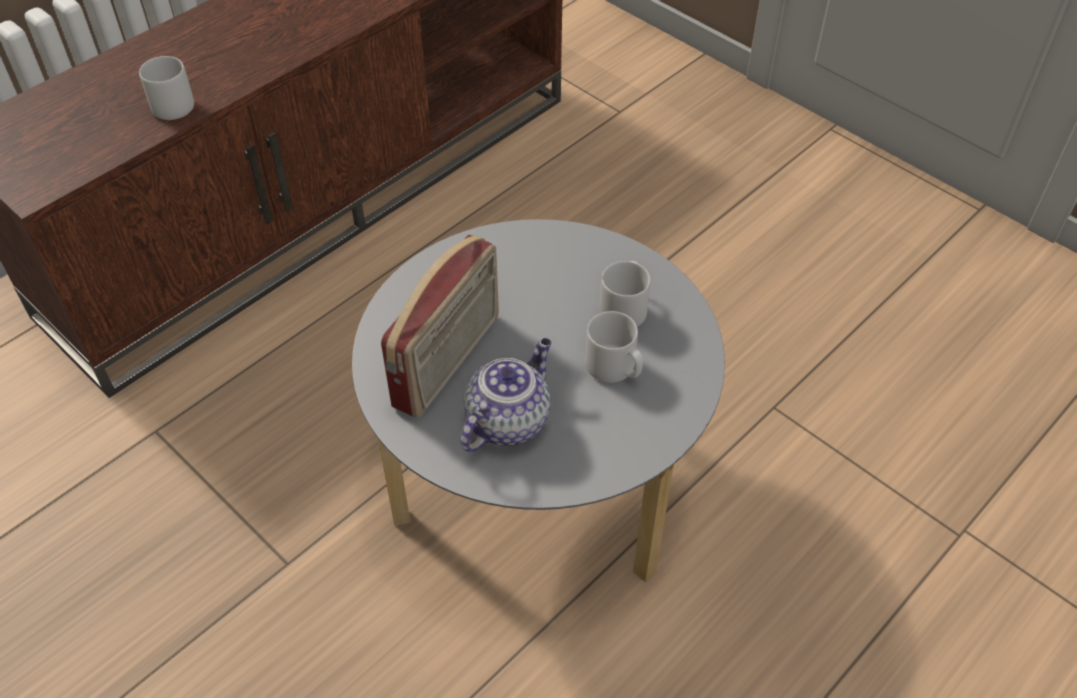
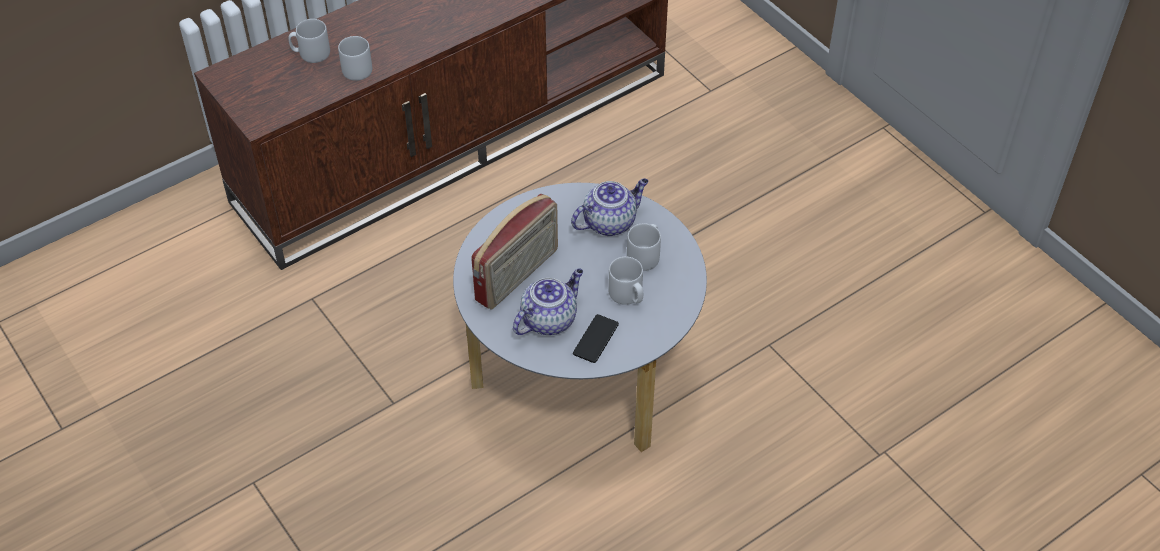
camera: 10 degrees right, 0 degrees up
(104, 93) = (311, 53): none -> grey mug
(564, 268) = (610, 222): none -> teapot
(584, 440) = (595, 339): none -> phone

